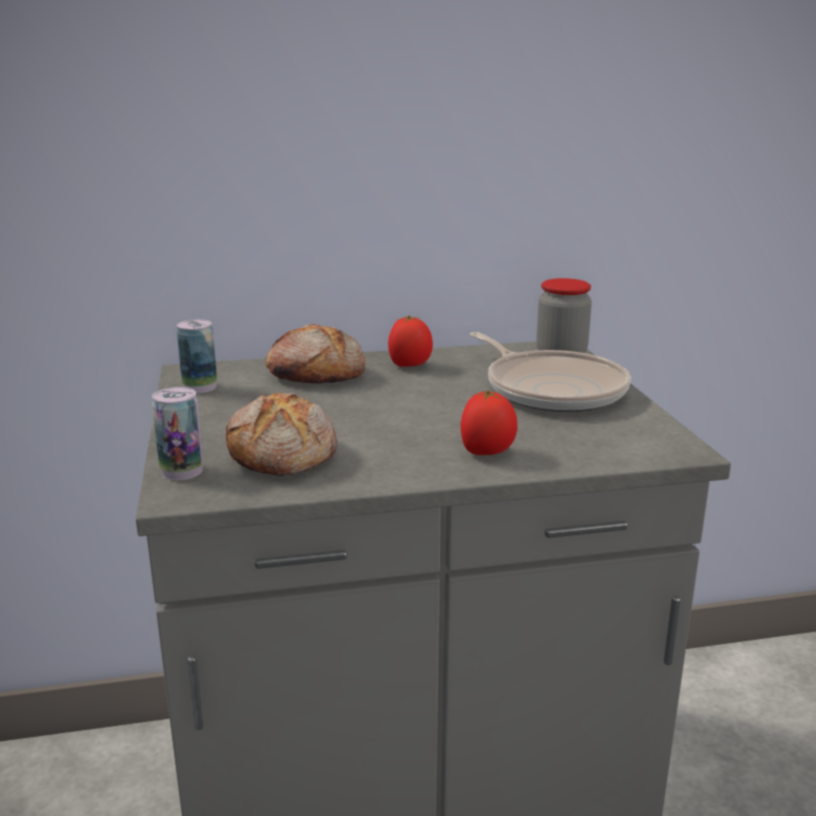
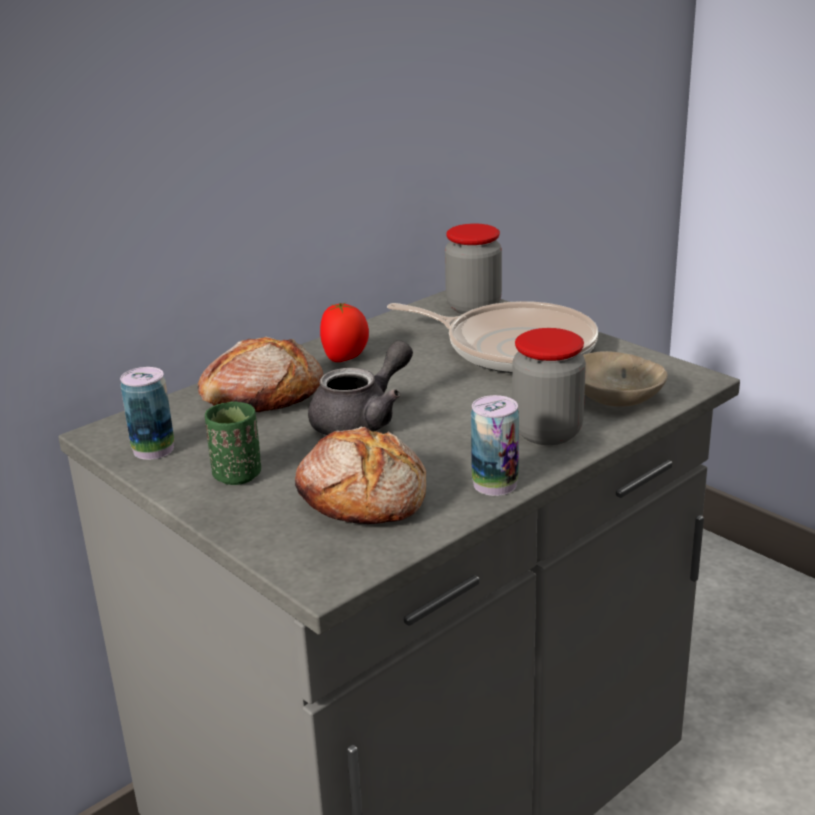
camera: 30 degrees left, 5 degrees up
(182, 471) = (287, 550): can -> can (495, 484)
(224, 416) = (237, 475): none -> green cup
(361, 406) = (363, 420): none -> grey teapot
(487, 453) = (547, 433): tomato -> jar
(583, 445) = (613, 398): none -> beige bowl

